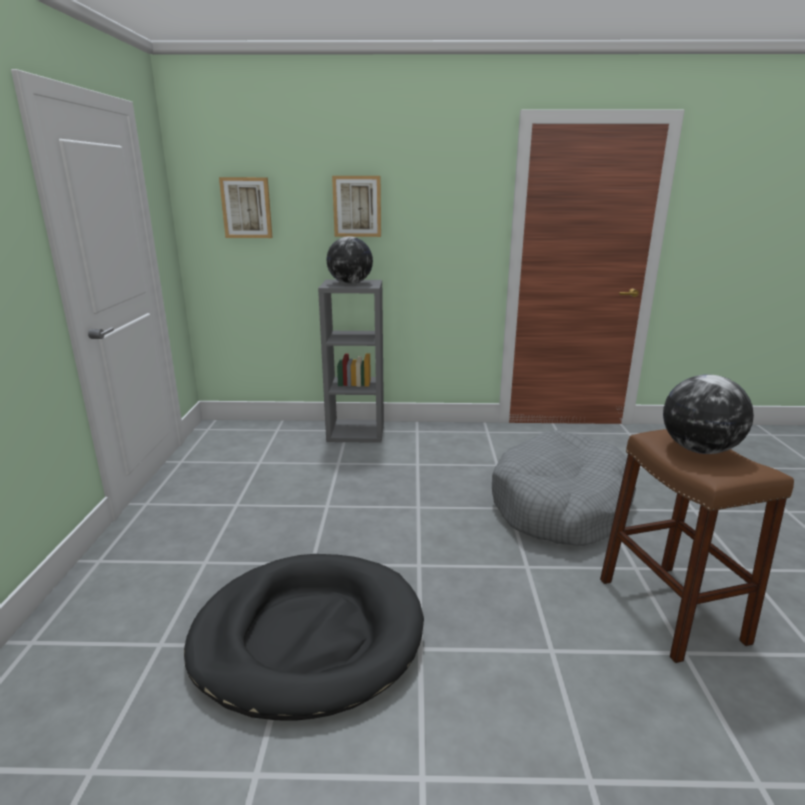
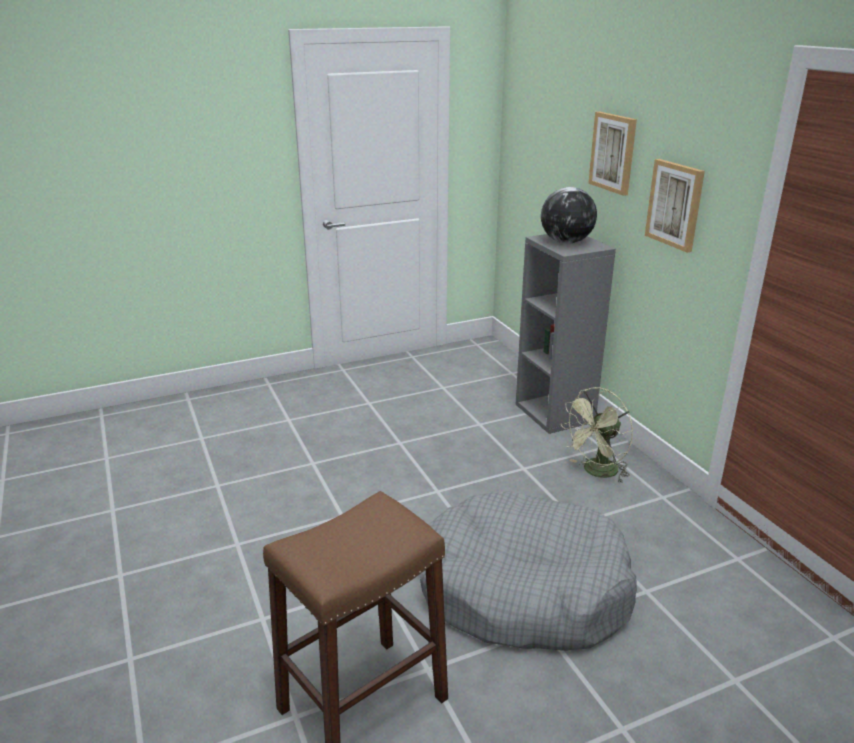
camera: 65 degrees right, 5 degrees up
(246, 208) = (539, 134): picture -> picture (675, 204)
(308, 637) = (229, 489): black dog bed -> none
(444, 442) = (596, 472): none -> green fan
(699, 450) = (361, 535): globe -> none

